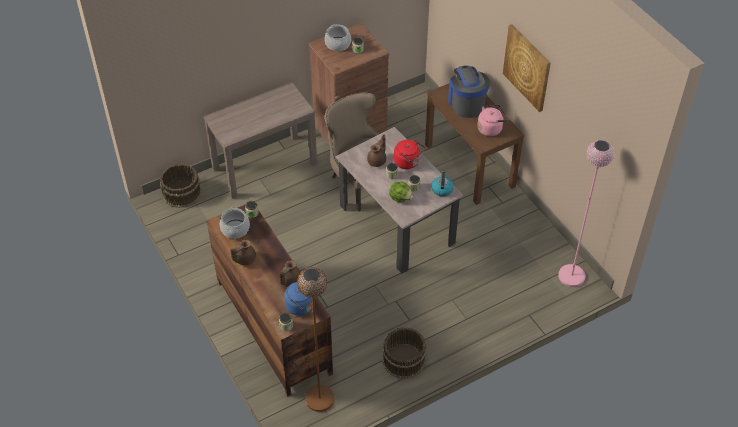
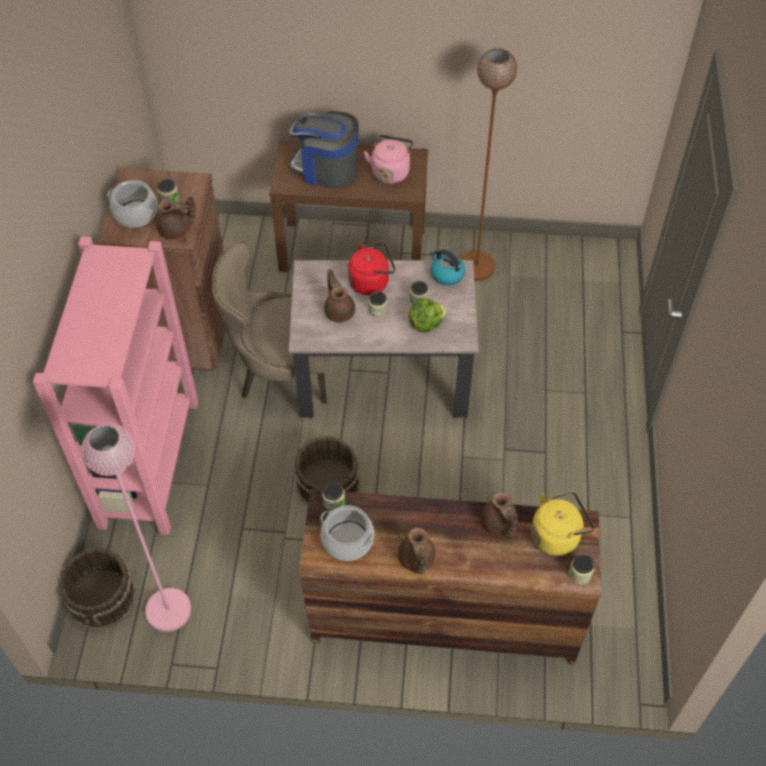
camera: 55 degrees left, 5 degrees up
(265, 165) = (149, 462): brown console table -> pink bookcase
(302, 306) = (557, 535): blue kettle -> yellow kettle
(319, 399) = (603, 626): brown floor lamp -> brown floor lamp (476, 267)
(341, 63) = (176, 231): none -> brown teapot
(403, 359) = (602, 494): brown bucket -> brown bucket (327, 484)
(527, 67) = (412, 50): picture -> none
(571, 276) = (595, 261): pink floor lamp -> pink floor lamp (168, 610)

